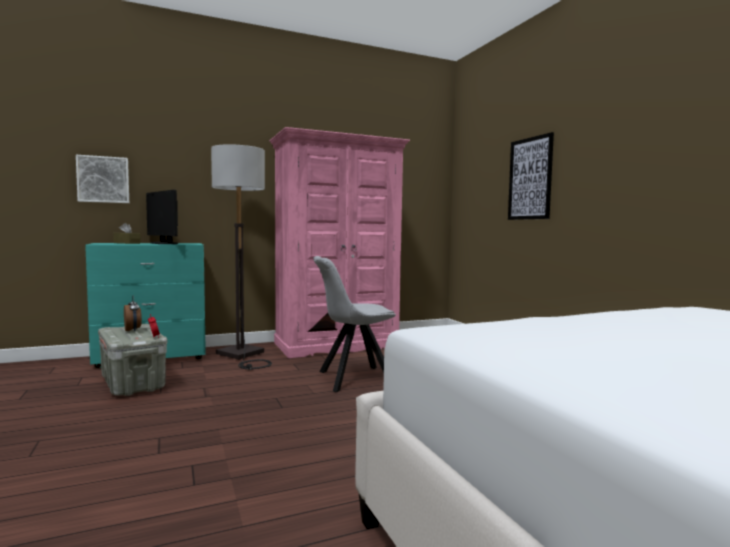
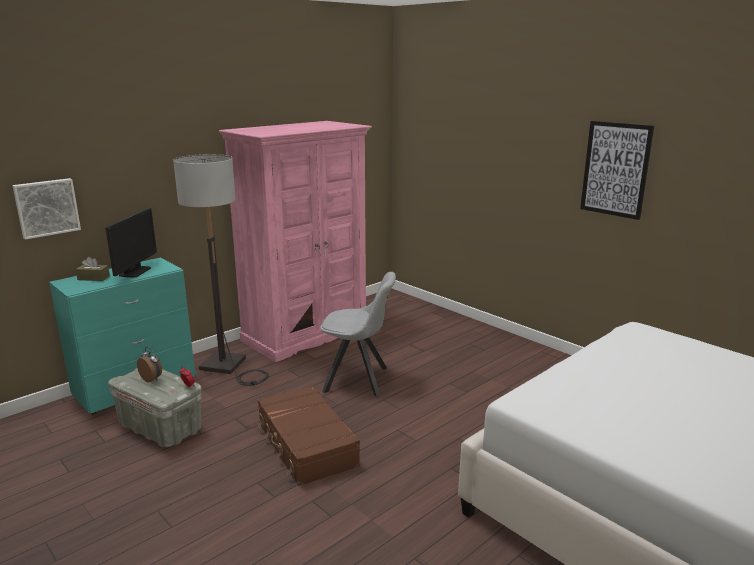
camera: 20 degrees left, 15 degrees up
(164, 243) = (135, 272): monitor -> monitor turned 105 degrees counterclockwise
(244, 417) = (306, 445): none -> brown suitcase
(353, 379) = (358, 380): grey chair -> grey chair turned 135 degrees counterclockwise
(530, 178) = (485, 163): picture -> picture (615, 169)

